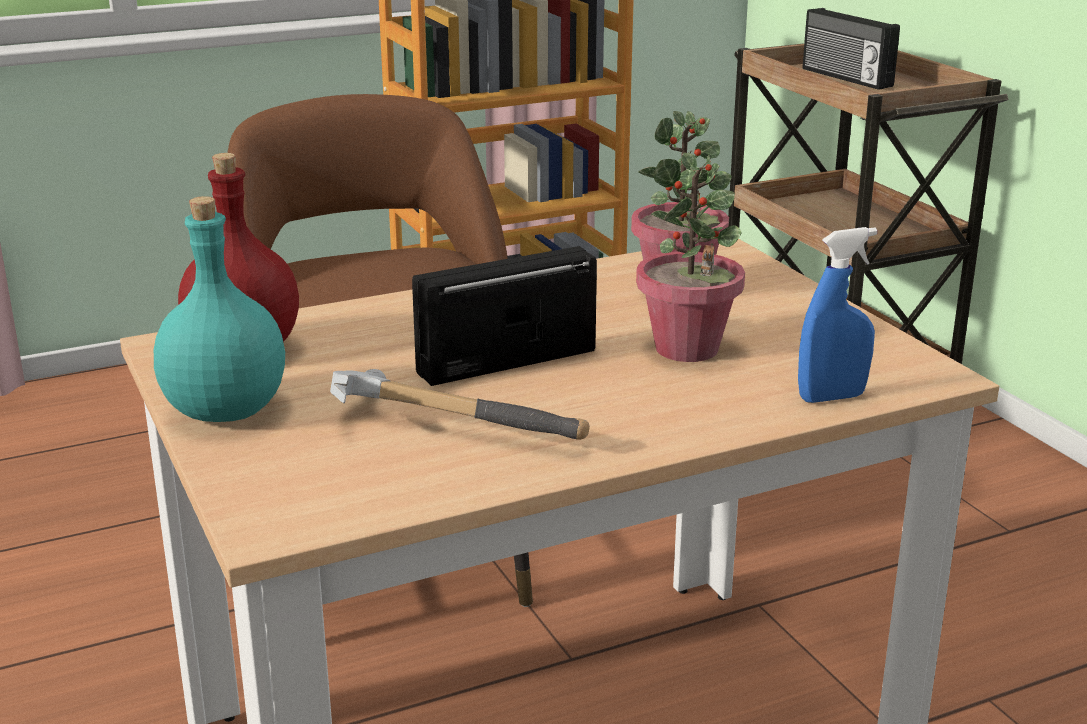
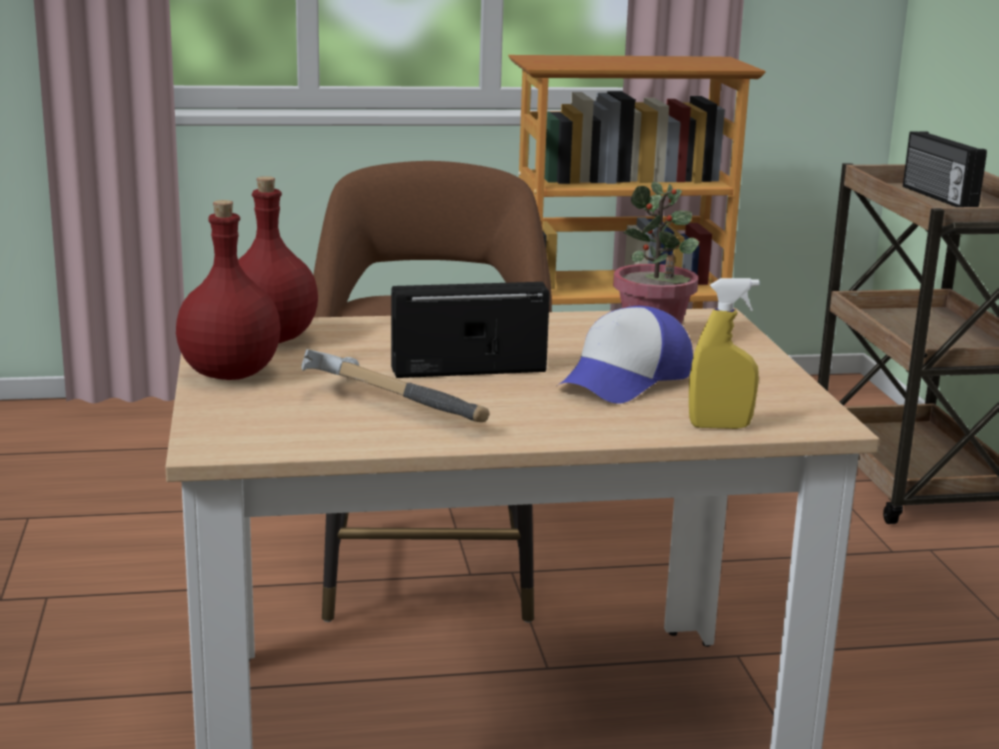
camera: 15 degrees right, 5 degrees down
(223, 410) = (229, 373): turquoise bottle -> red bottle
(687, 349) = (625, 380): potted plant -> cap
(831, 397) = (719, 426): blue spray bottle -> yellow spray bottle

